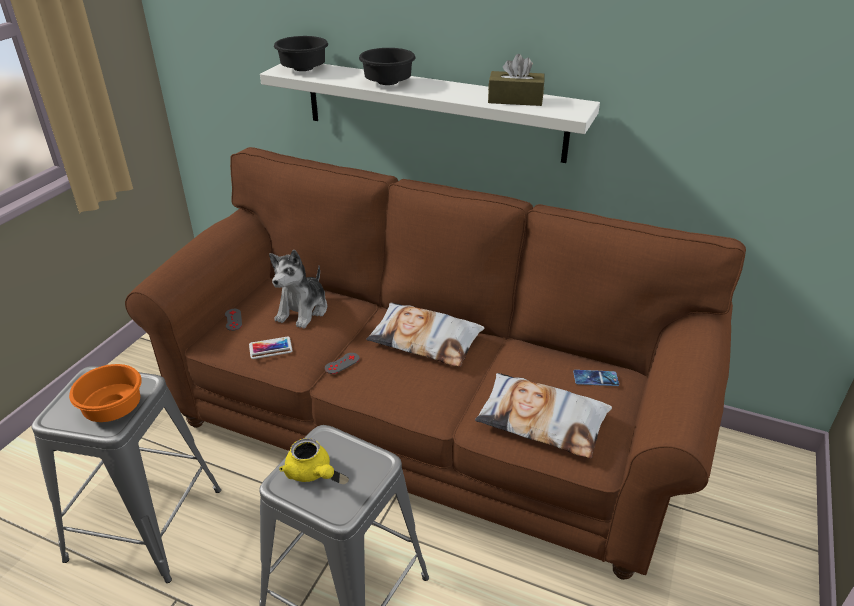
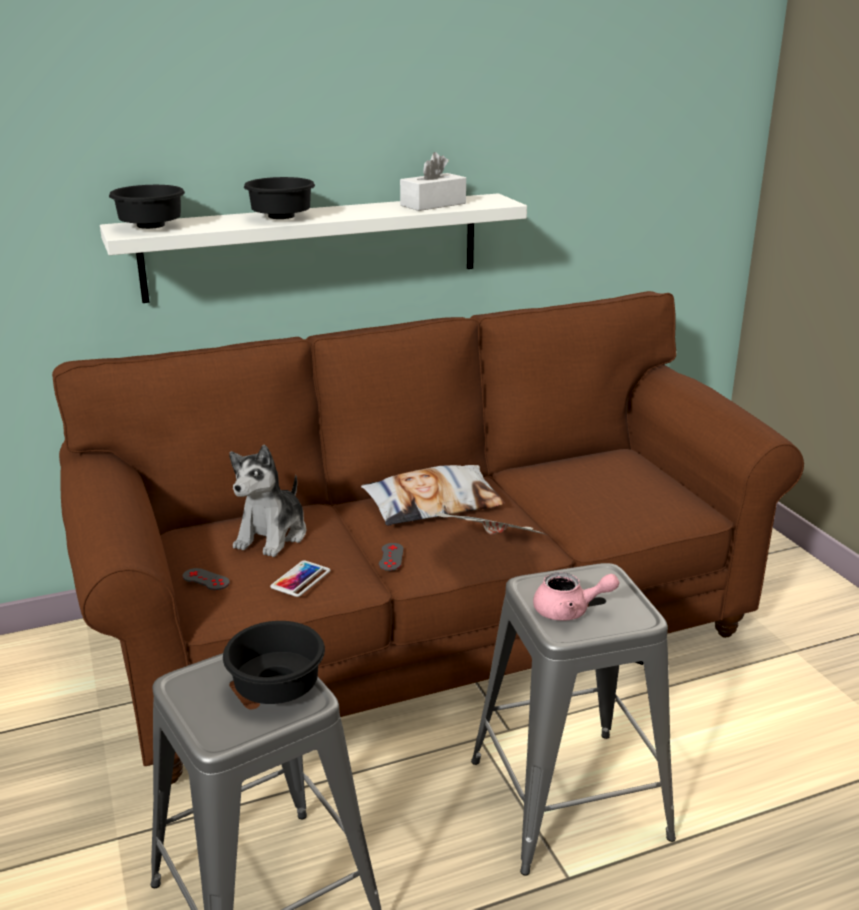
camera: 45 degrees left, 10 degrees down
(112, 410) = (278, 690): orange bowl -> black bowl
(303, 310) = (272, 535): plush toy -> plush toy turned 45 degrees clockwise
(310, 473) = (569, 611): yellow teapot -> pink teapot
(404, 397) = (494, 550): none -> newspaper
(515, 99) = (433, 204): brown tissue box -> white tissue box
(542, 420) = (626, 506): pillow -> none
(595, 378) = (613, 462): phone -> none

